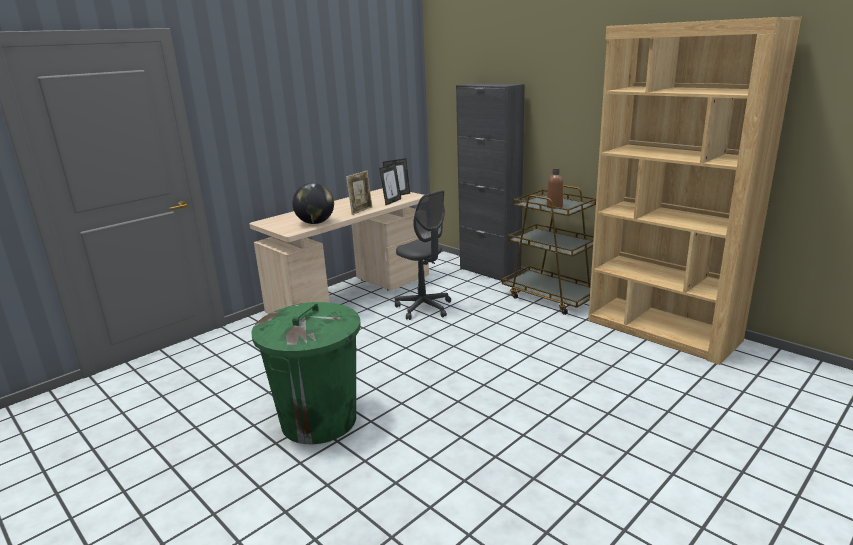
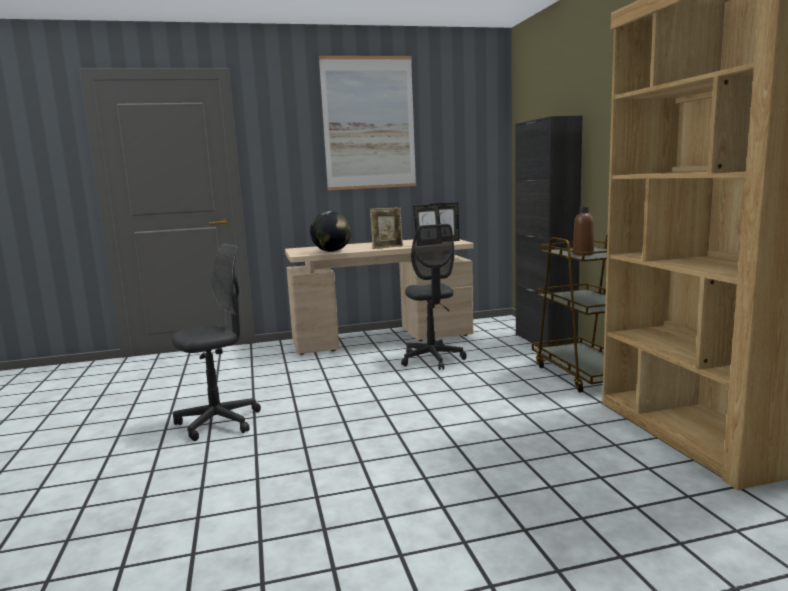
camera: 30 degrees right, 10 degrees down
(313, 83) = (369, 123): none -> picture
(319, 420) = (218, 422): green trash can -> grey office chair

